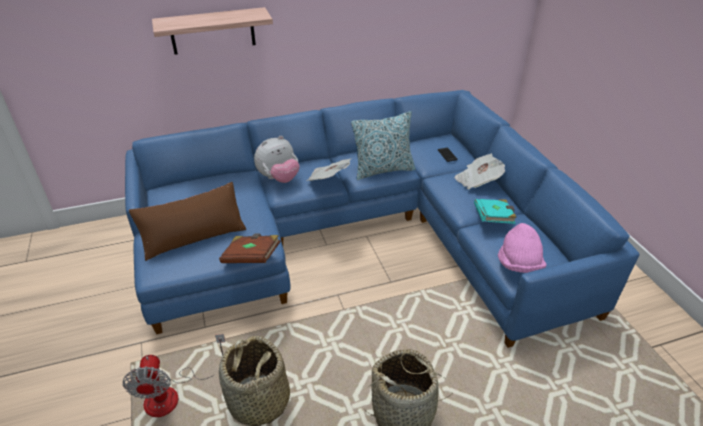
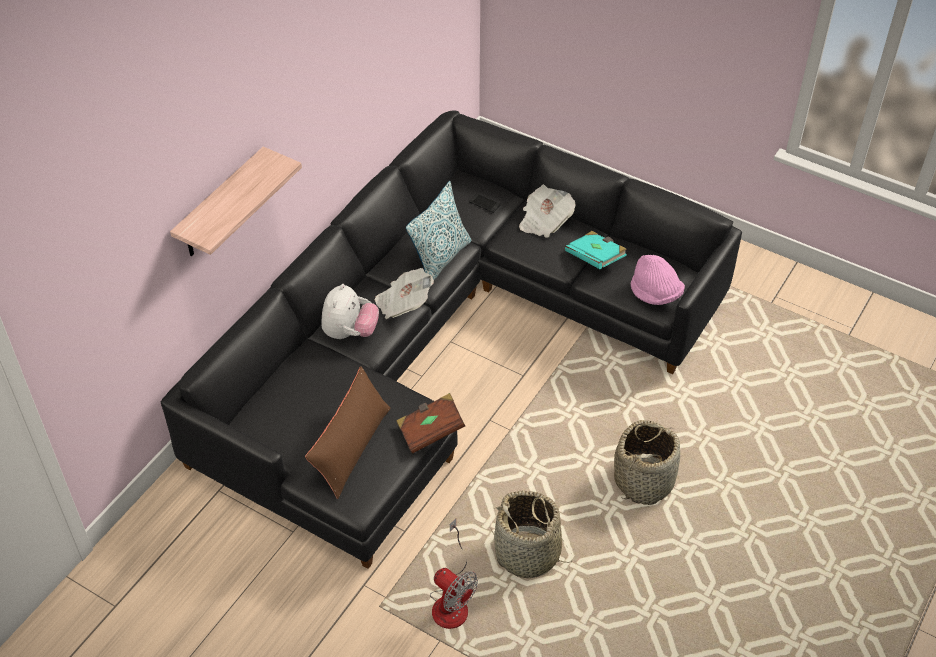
camera: 40 degrees left, 10 degrees up
(359, 234) = (441, 343): blue sofa -> black sofa

